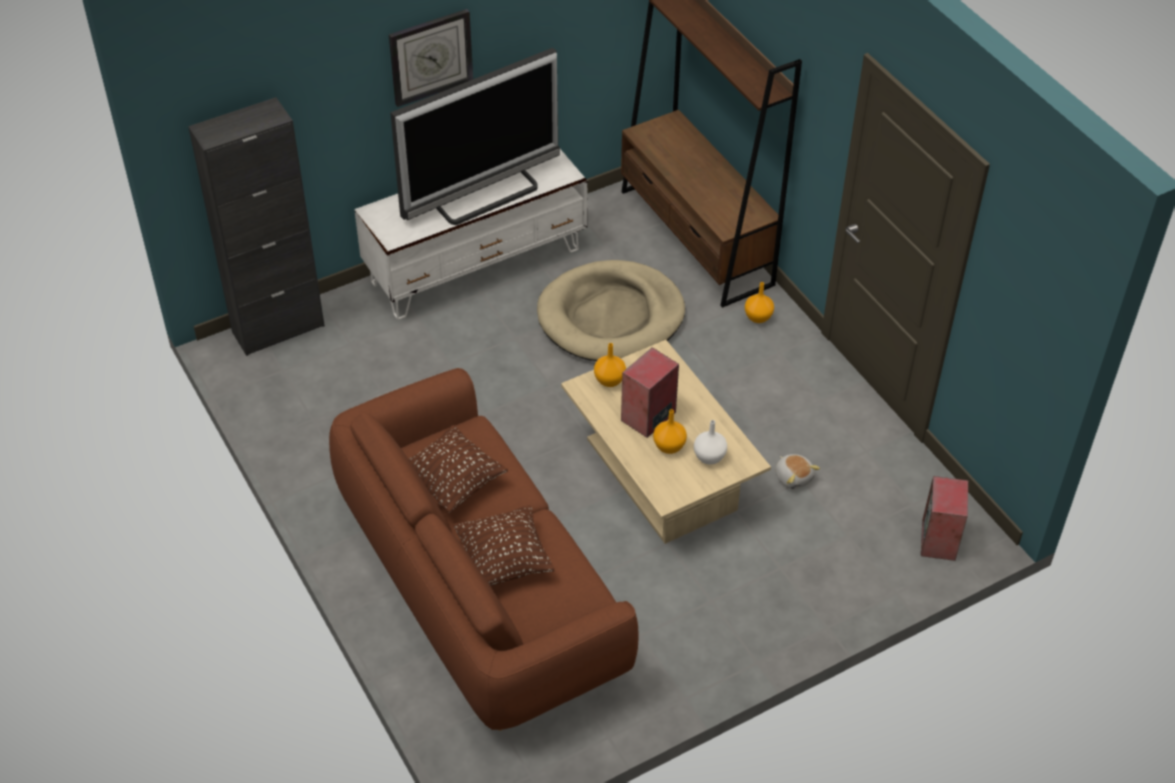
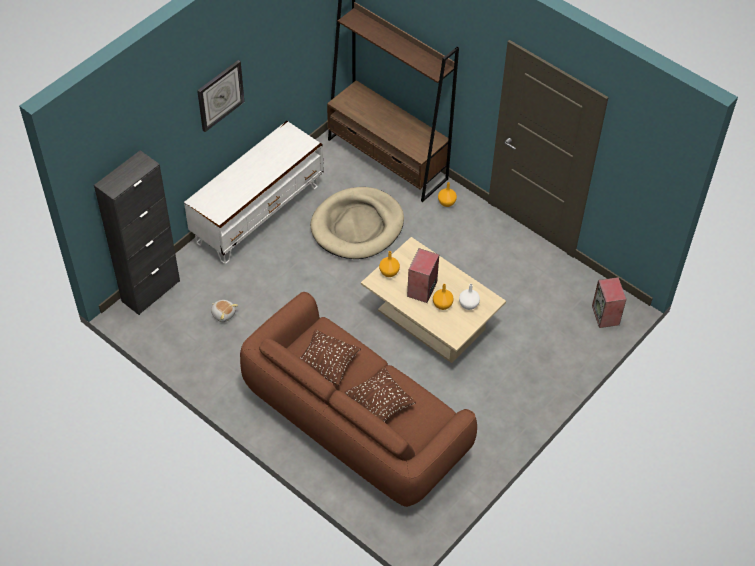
camera: 20 degrees left, 5 degrees up
(485, 195) = (263, 170): television -> none
(794, 477) = (509, 300): plush toy -> plush toy (223, 313)

